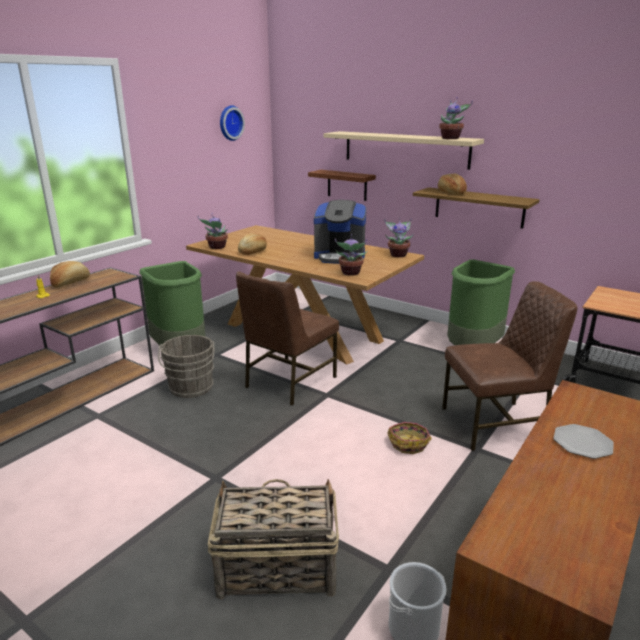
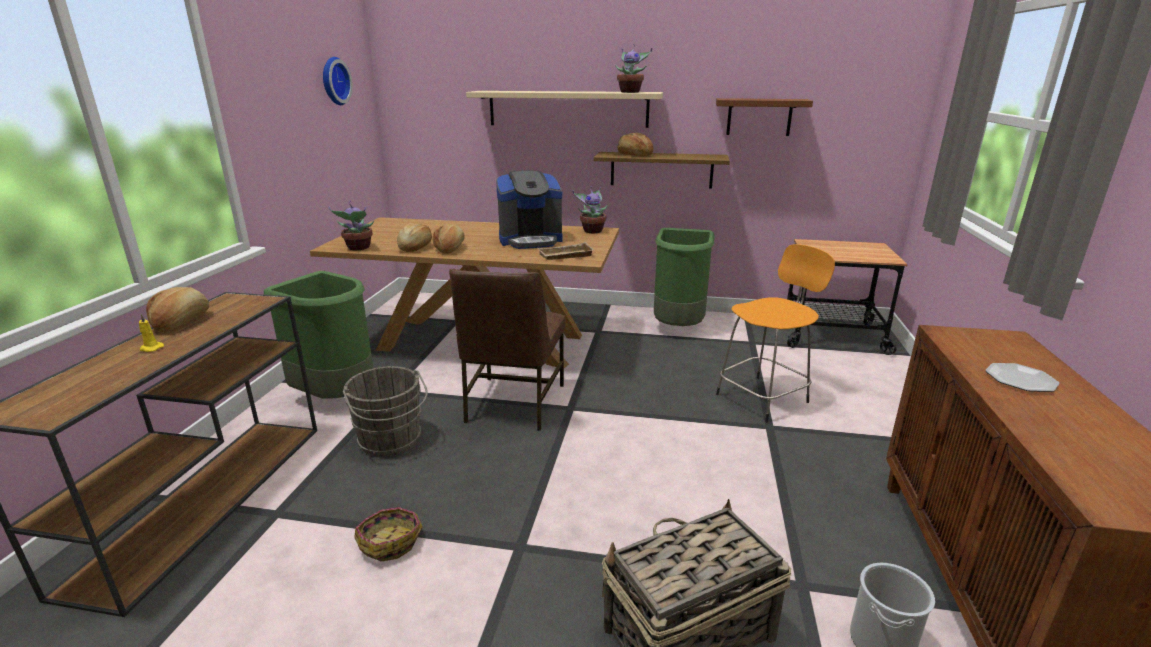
camera: 25 degrees left, 0 degrees up
(275, 256) = (450, 249): none -> bread
(347, 185) = (493, 157): brown shelf -> brown shelf (759, 117)
(350, 273) = (565, 256): potted plant -> beige tray
(409, 443) = (702, 439): basket -> basket (391, 541)
(495, 424) = (764, 397): brown chair -> orange stool

